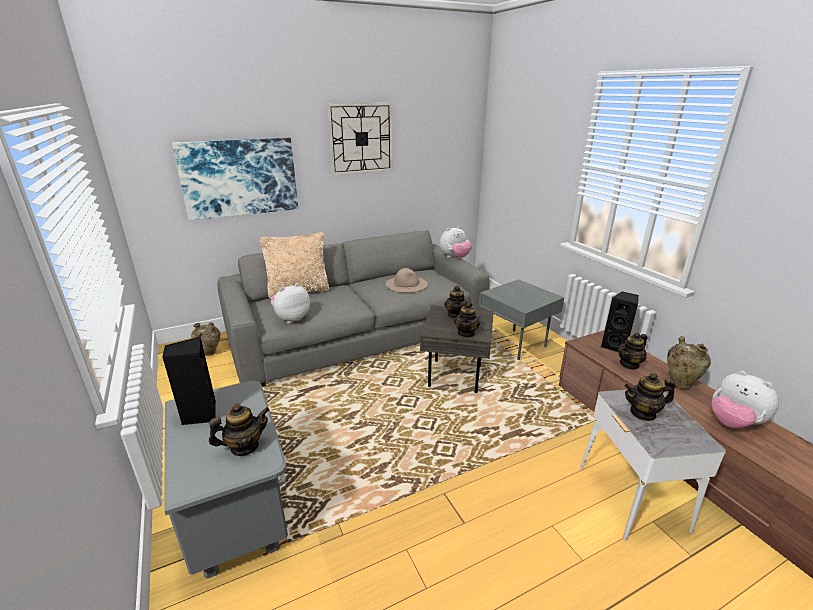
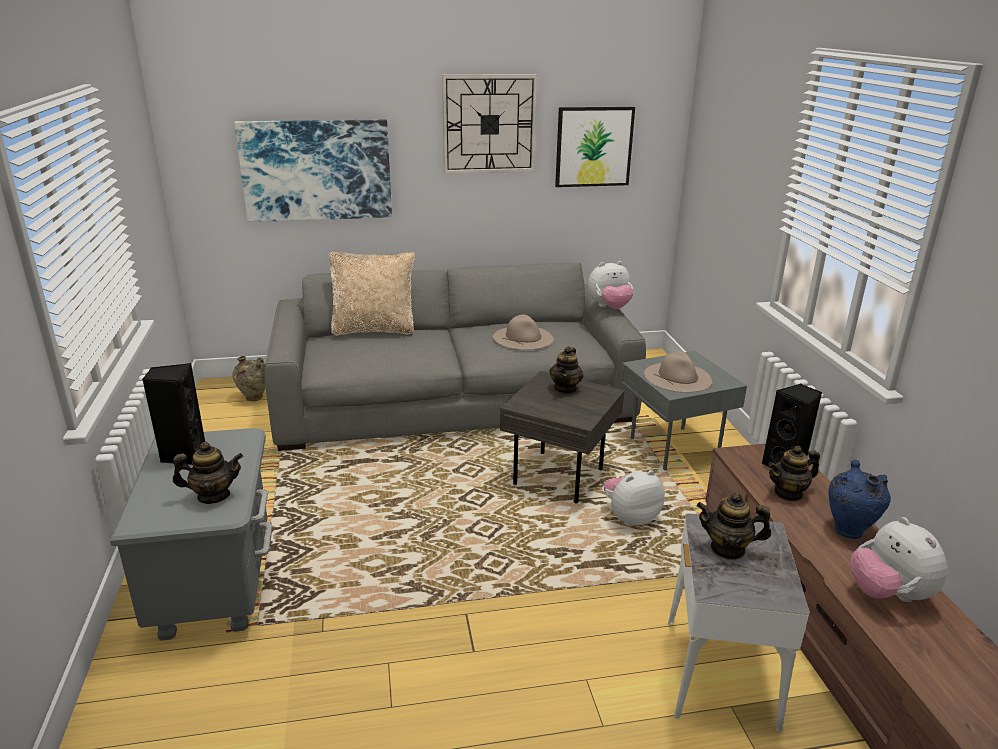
camera: 15 degrees right, 0 degrees up
(291, 318) = (348, 364): plush toy -> plush toy (630, 517)
(428, 151) = (593, 146): none -> picture
(466, 333) = (564, 414): teapot -> none
(520, 297) = (678, 377): none -> beige hat
(680, 383) = (849, 530): beige vase -> blue vase

